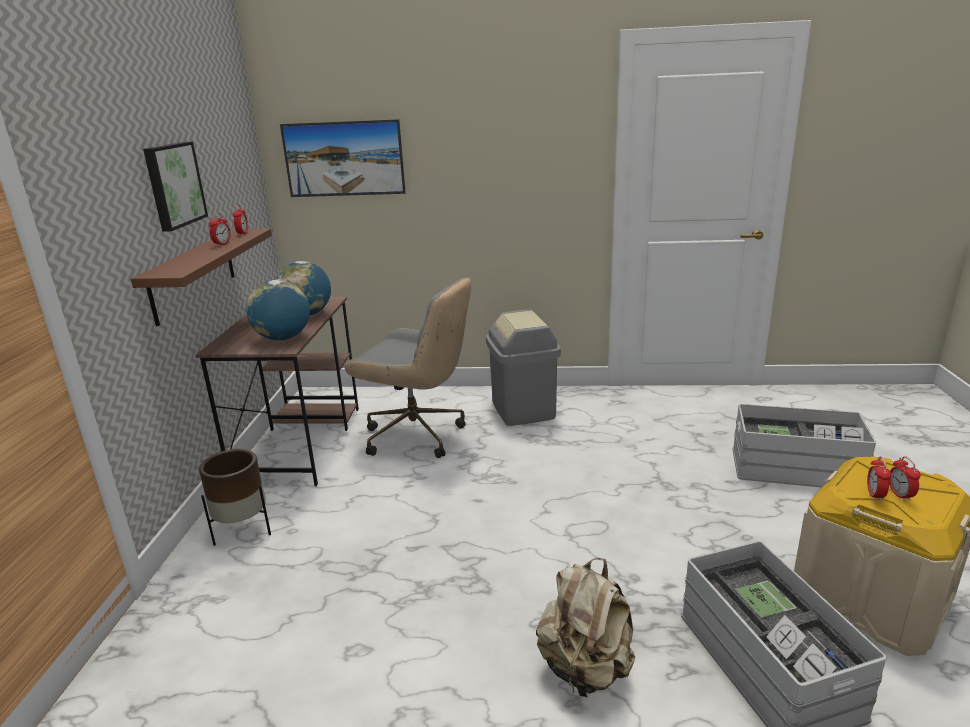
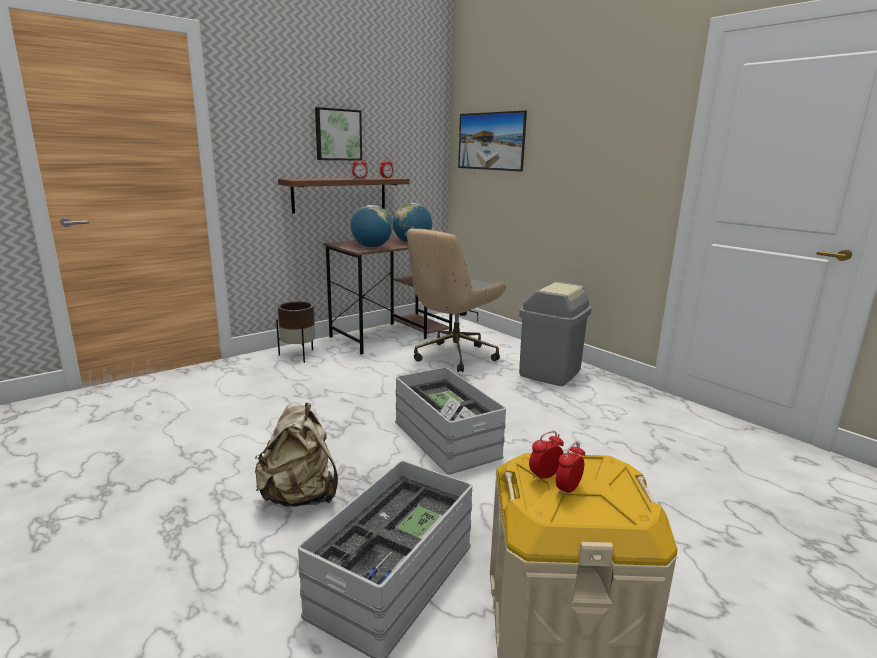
camera: 45 degrees right, 5 degrees down
(417, 437) = (453, 357): grey office chair -> grey office chair turned 60 degrees clockwise
(795, 467) = (714, 514): grey storage box -> grey storage box (447, 438)

